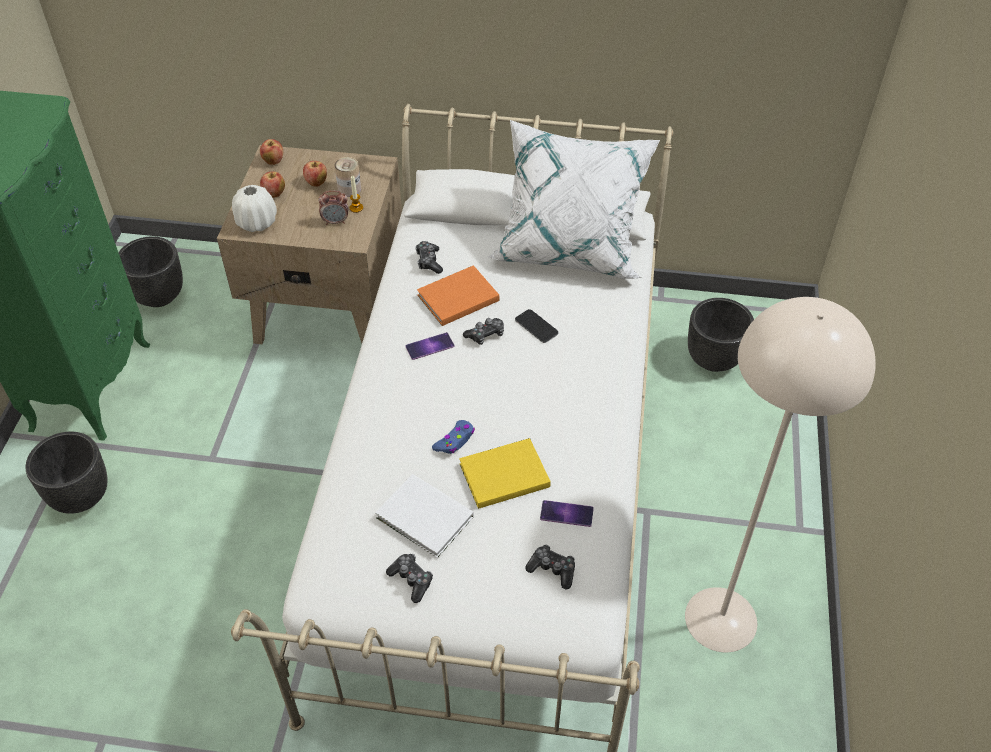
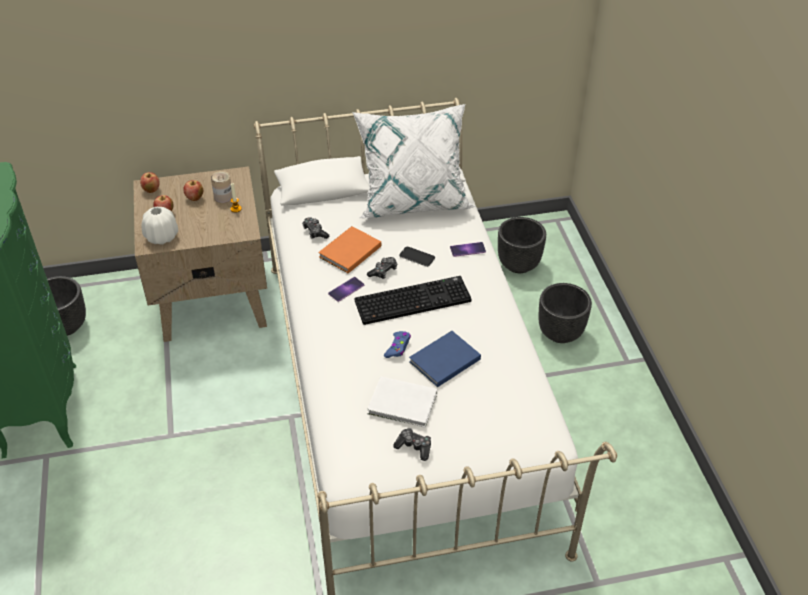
camera: 20 degrees left, 5 degrees down
(81, 496) = (73, 494): black planter -> black planter (561, 333)
(335, 221) = (225, 222): alarm clock -> none
(501, 475) = (442, 361): yellow book -> blue book
(504, 383) = (413, 300): none -> keyboard
(552, 569) = (509, 411): game controller -> none
(566, 513) = (500, 373): phone -> phone (467, 249)
(721, 619) = (602, 436): beige floor lamp -> none

